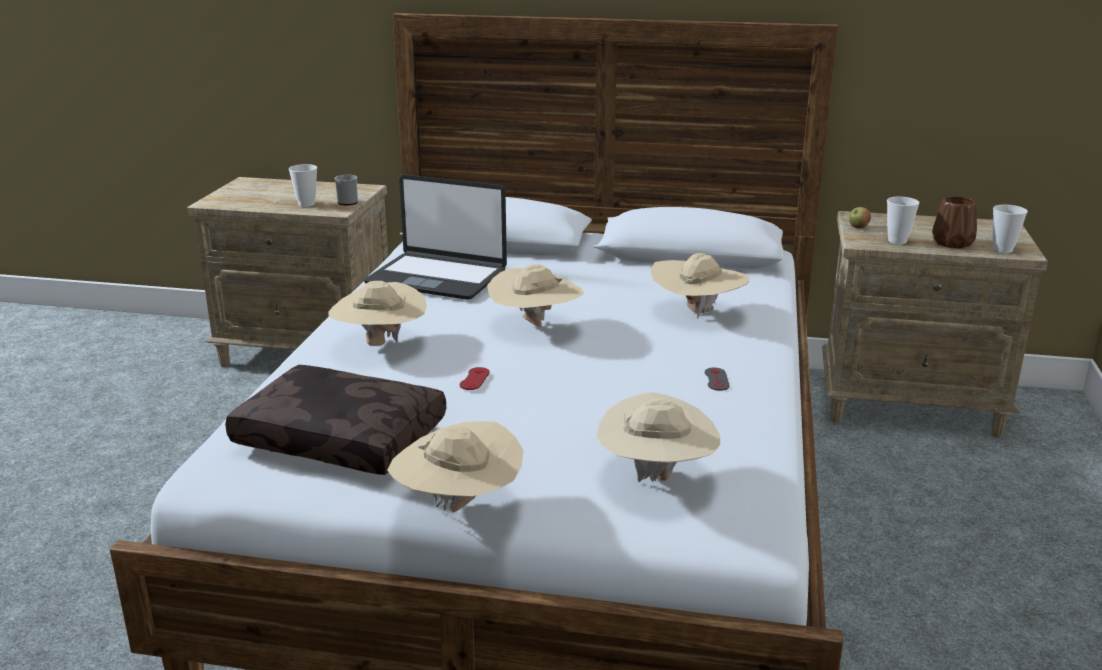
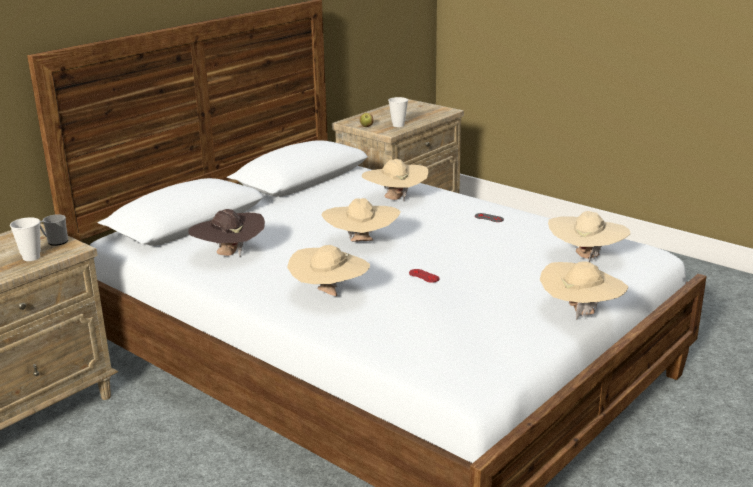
camera: 60 degrees left, 0 degrees up
(343, 437) = (466, 331): brown pillow -> none
(437, 277) = (229, 255): laptop -> brown hat
(951, 243) = (417, 117): brown vase -> none
(1002, 250) = (440, 112): cup -> none

